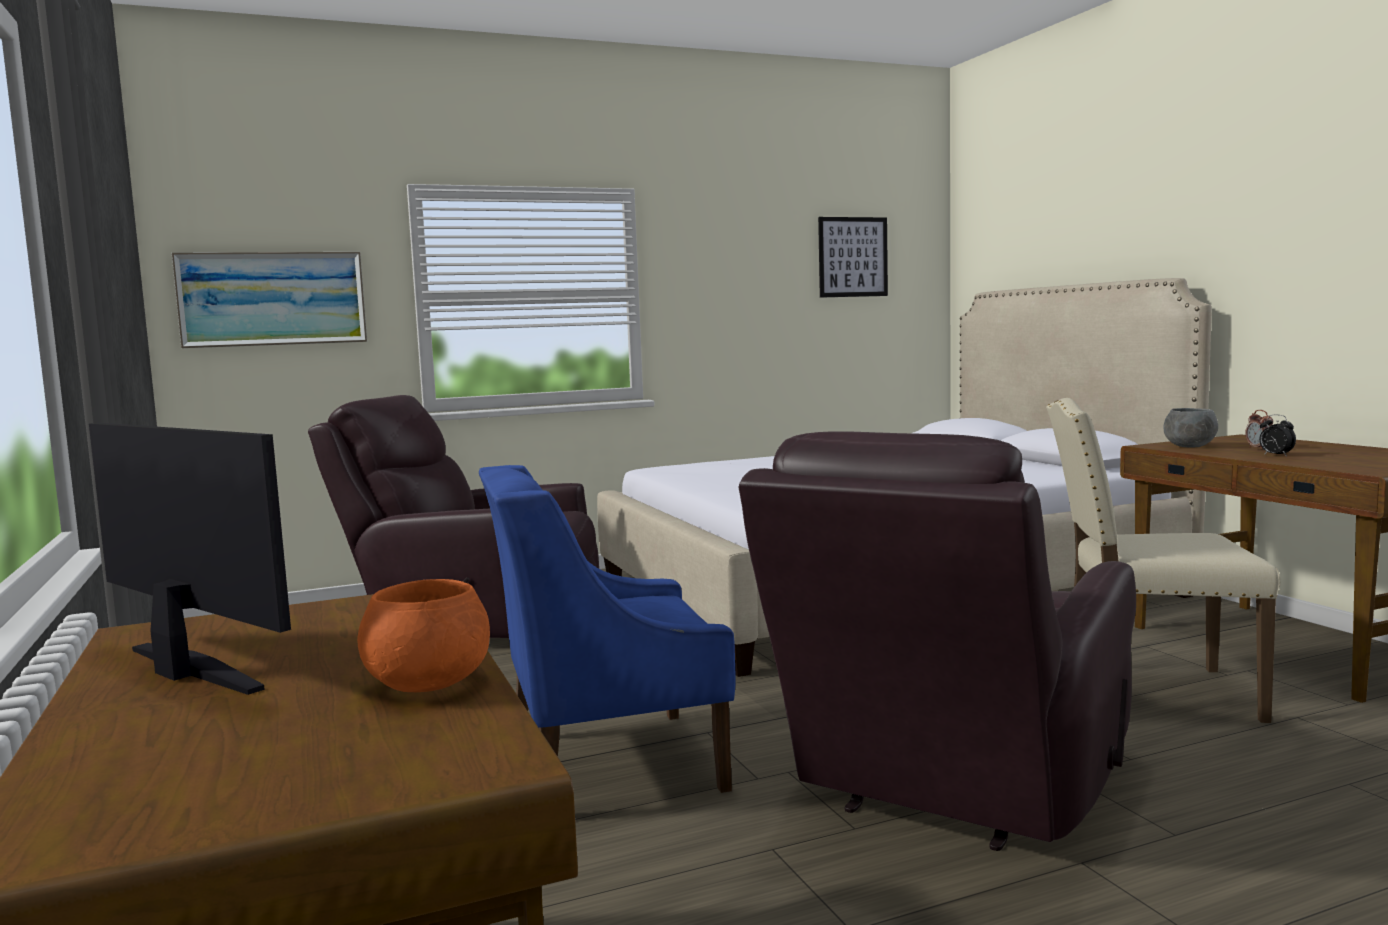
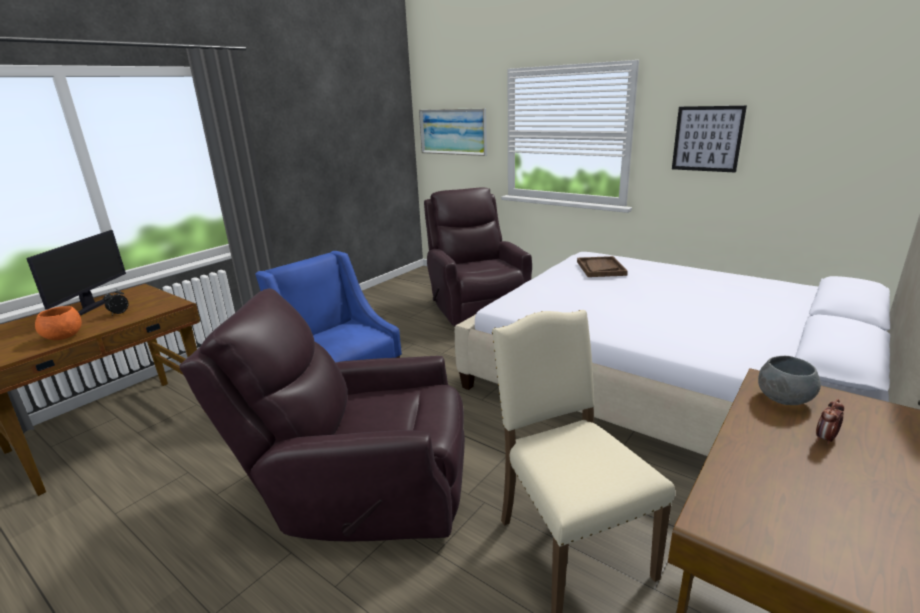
camera: 60 degrees right, 15 degrees up
(727, 467) = (600, 268): none -> brown tray
(853, 257) = (840, 108): picture -> picture (707, 139)
(1275, 455) = (775, 452): alarm clock -> alarm clock (119, 313)

